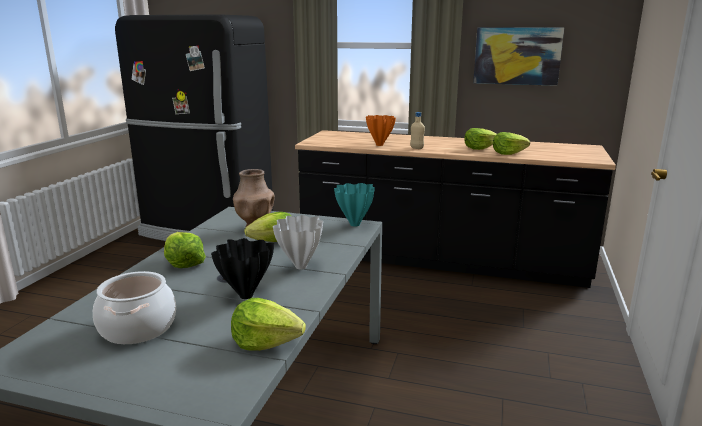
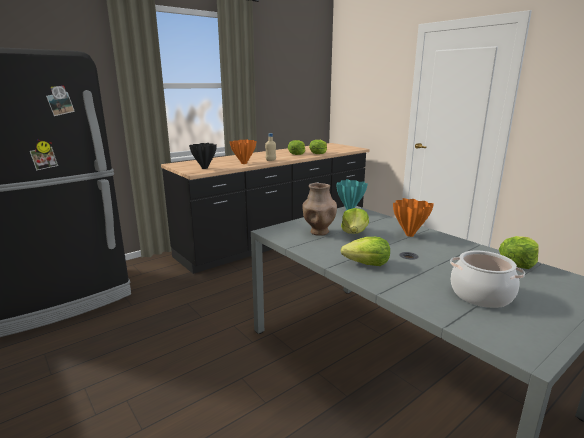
camera: 55 degrees left, 0 degrees up
(245, 296) = (447, 256): black vase -> black vase (204, 168)
(300, 266) = (409, 235): white vase -> orange vase
(517, 56) = (279, 91): picture -> none

